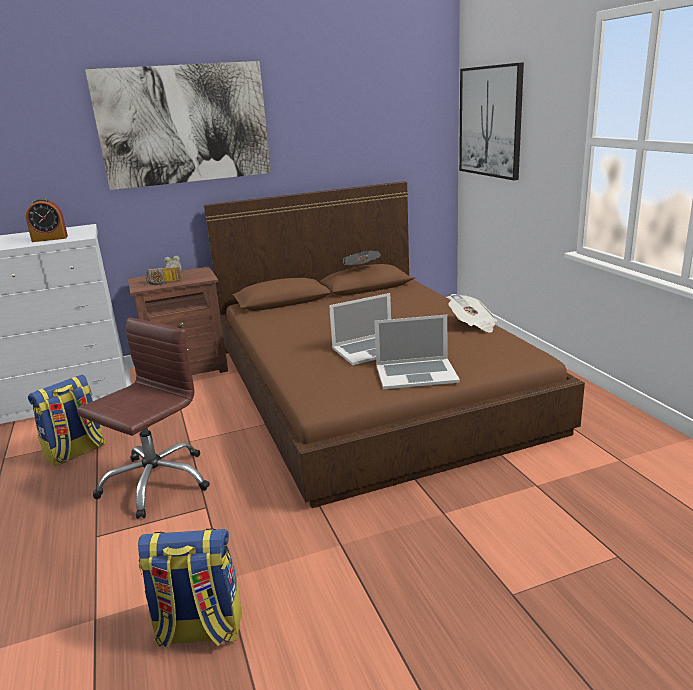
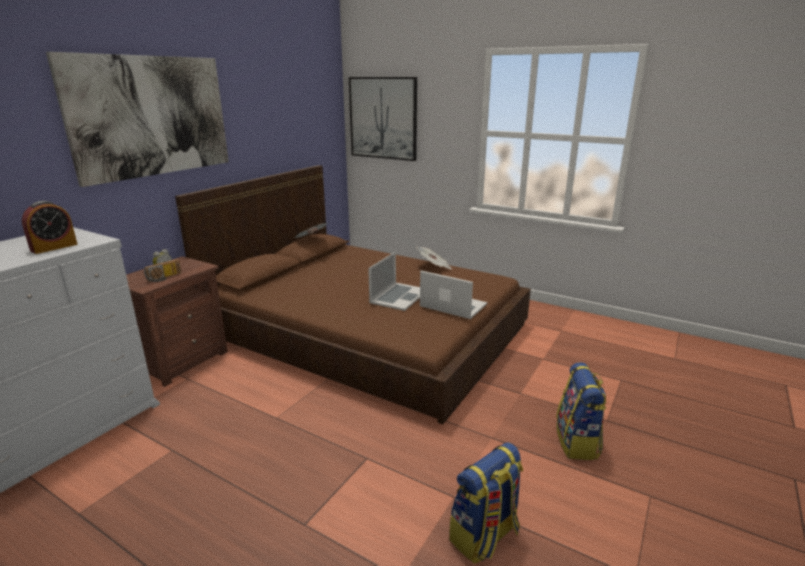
camera: 40 degrees left, 0 degrees up
(76, 452) = (168, 471): backpack -> backpack (577, 442)
(155, 482) = (294, 460): brown office chair -> none
(416, 373) = (453, 305): laptop -> laptop turned 105 degrees counterclockwise

